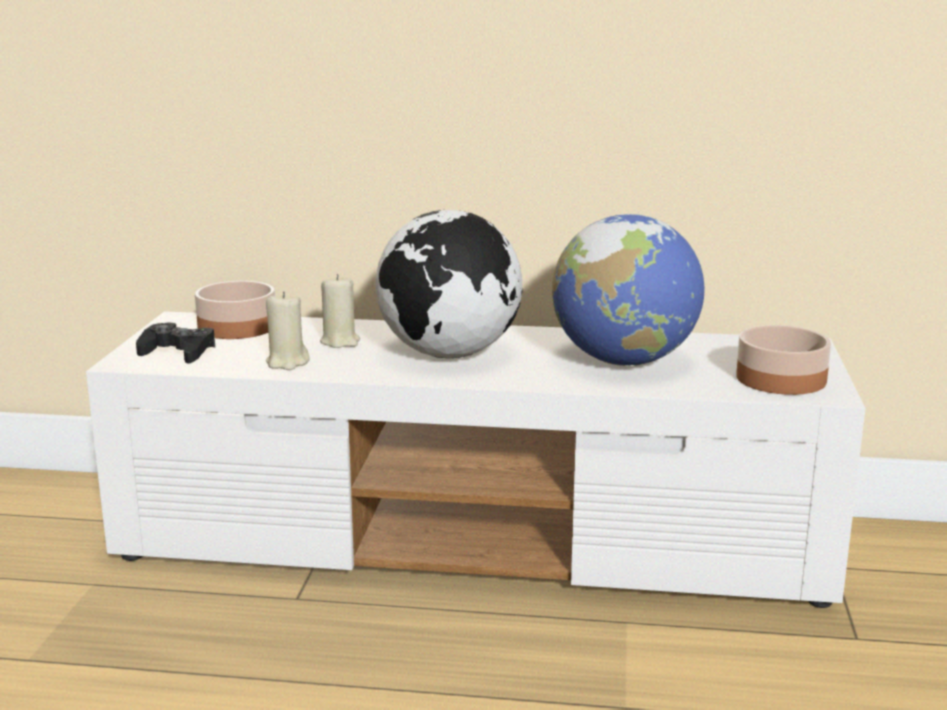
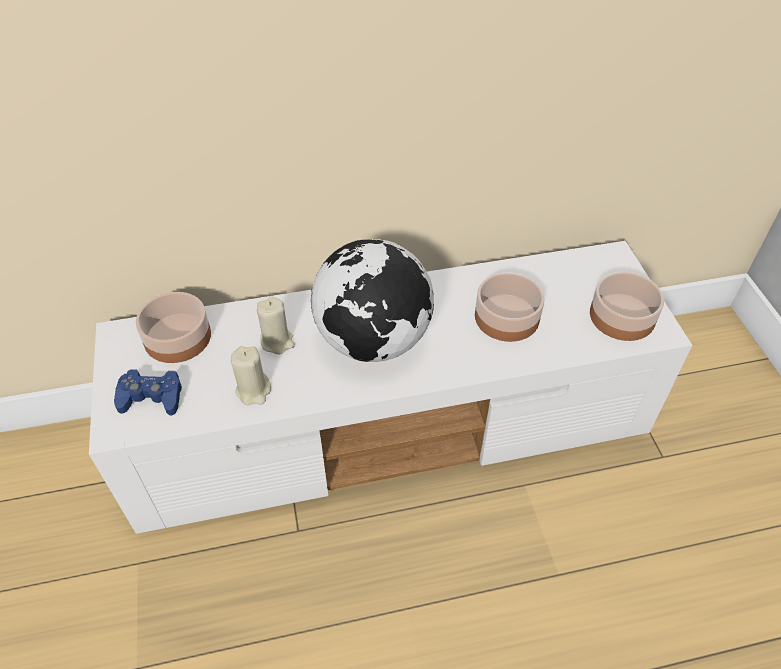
camera: 20 degrees left, 30 degrees up
(178, 352) = (151, 397): black game controller -> blue game controller
(624, 361) = (505, 317): globe -> bowl

